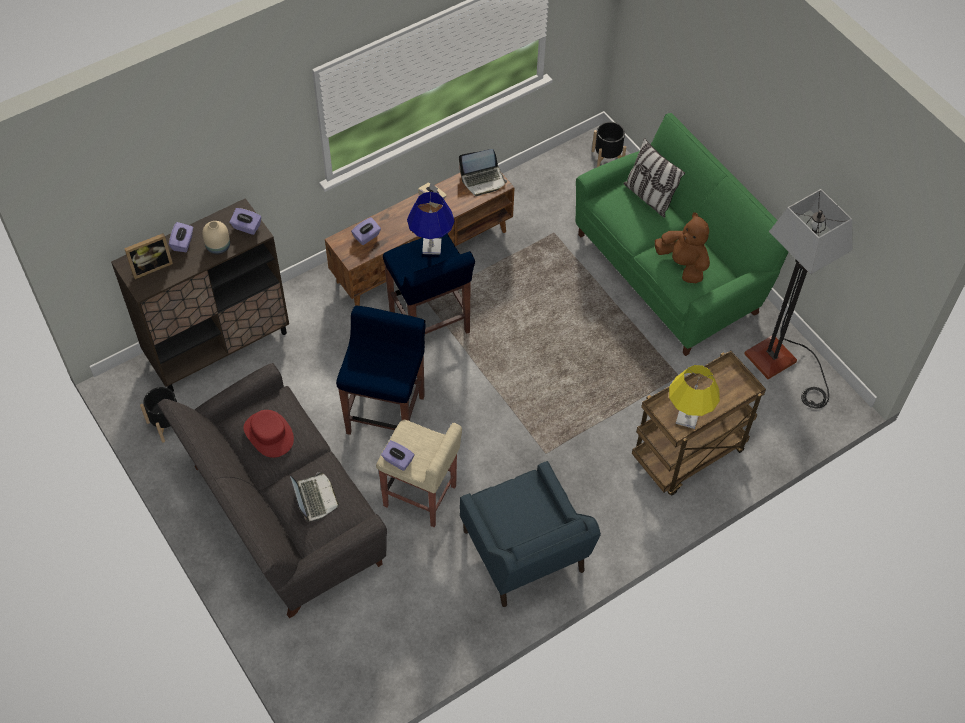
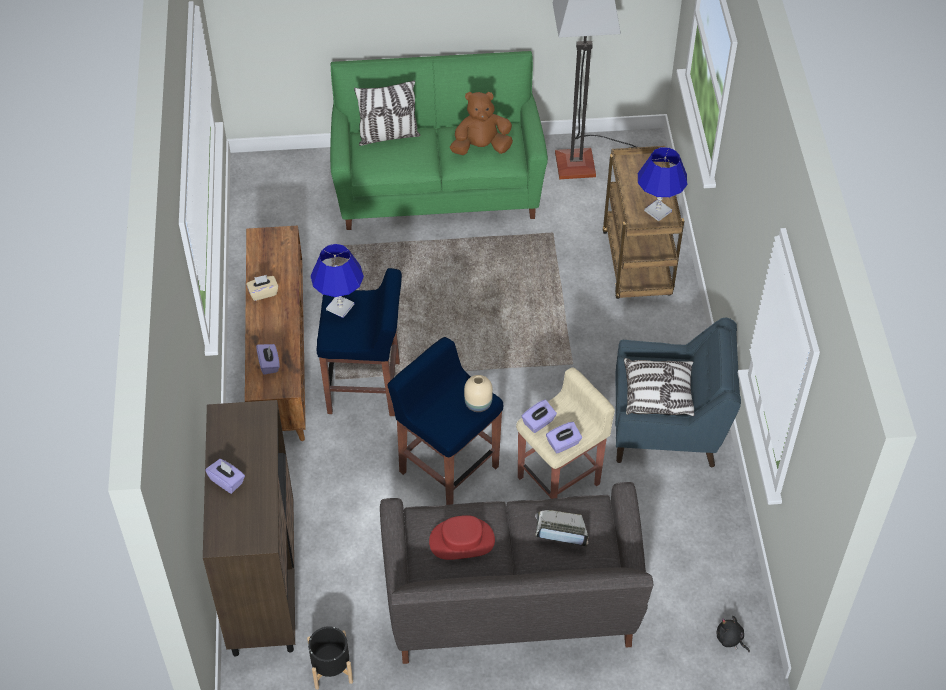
camera: 60 degrees left, 5 degrees down
(151, 266) = (238, 522): picture frame -> none
(219, 246) = (256, 451): beige vase -> beige vase (477, 403)
(246, 227) = (248, 417): purple tissue box -> purple tissue box (539, 422)
(335, 691) = (730, 639): none -> black plush toy
(483, 180) = (270, 244): laptop -> none
(512, 516) = (658, 395): none -> pillow
(607, 159) = (275, 168): black planter -> none
(687, 418) = (658, 211): yellow table lamp -> blue table lamp

